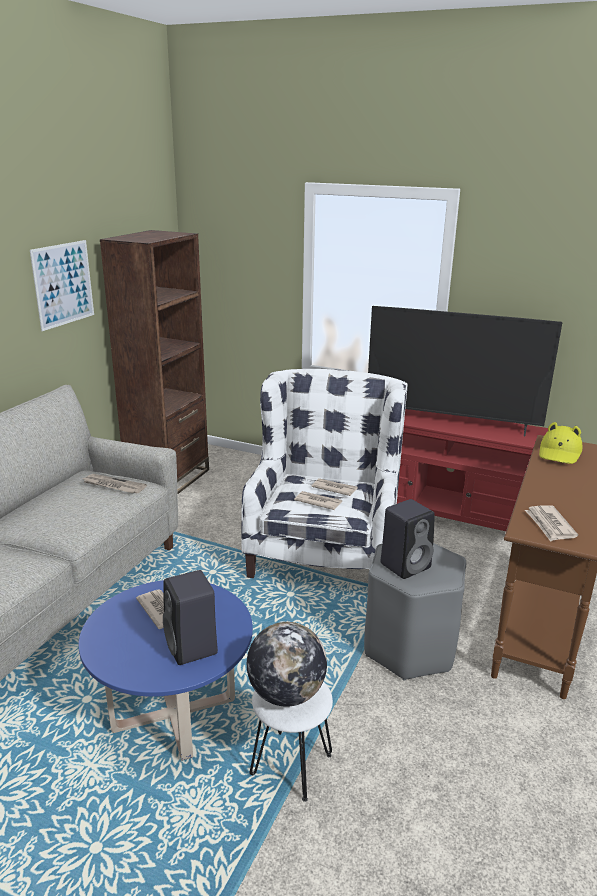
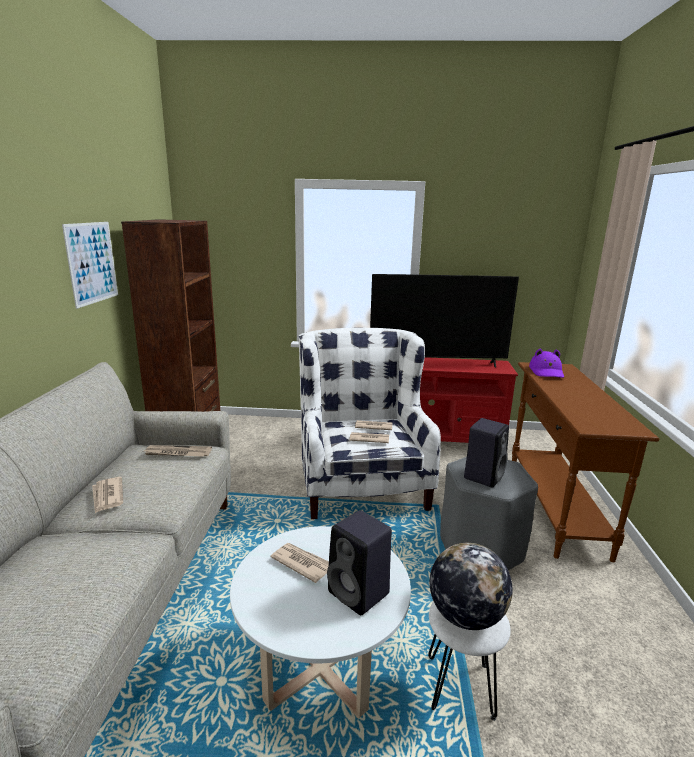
camera: 20 degrees left, 5 degrees down
(174, 714) = (320, 669): blue coffee table -> white coffee table
(550, 525) = (599, 421): newspaper -> newspaper (107, 496)
(559, 453) = (546, 372): yellow hat -> purple hat

